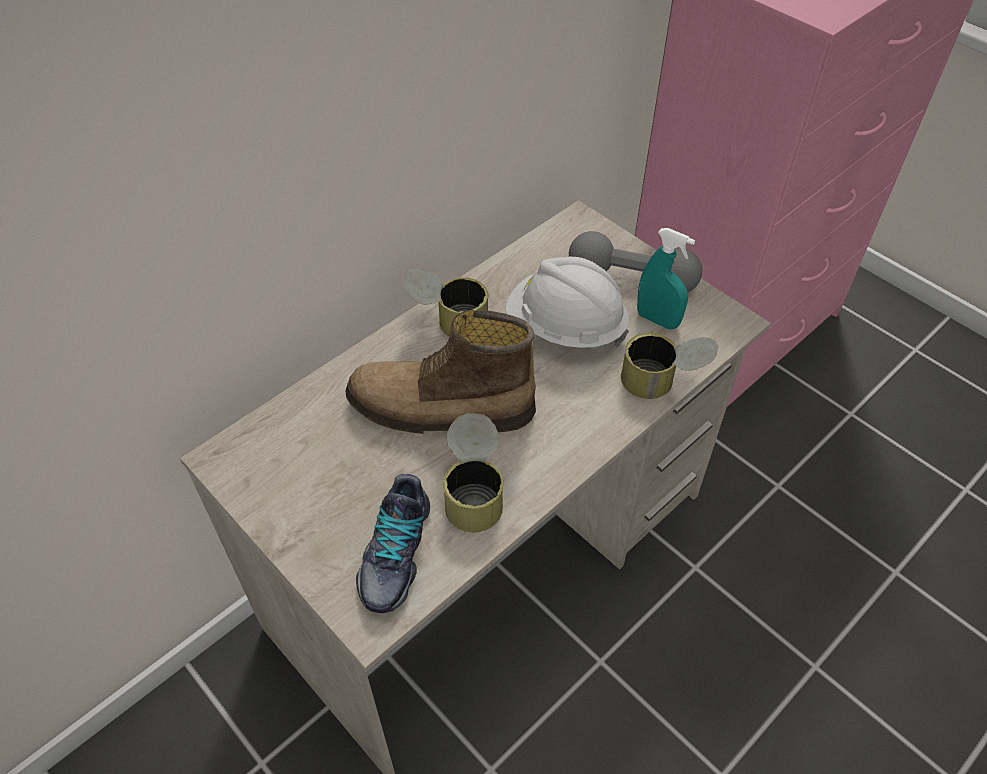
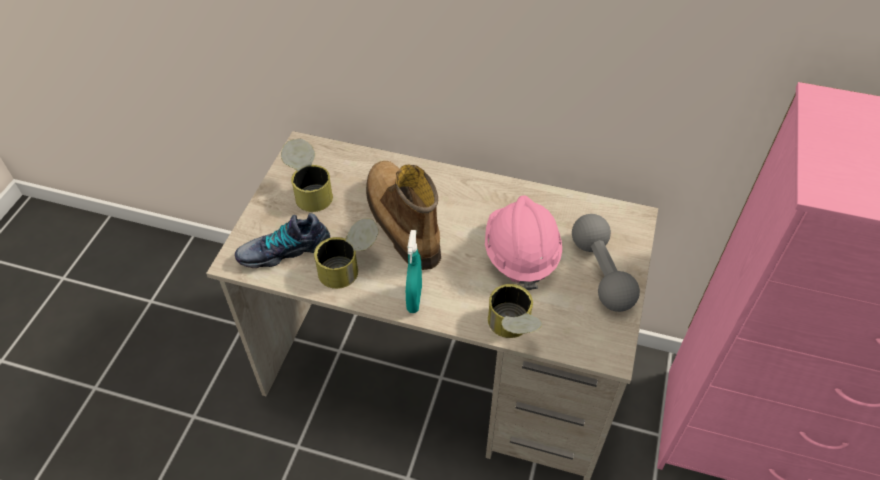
camera: 60 degrees right, 0 degrees up
(448, 321) = (477, 191): can -> can (310, 190)
(565, 327) = (520, 254): white hard hat -> pink hard hat
(657, 320) = (572, 304): turquoise spray bottle -> turquoise spray bottle (414, 299)

